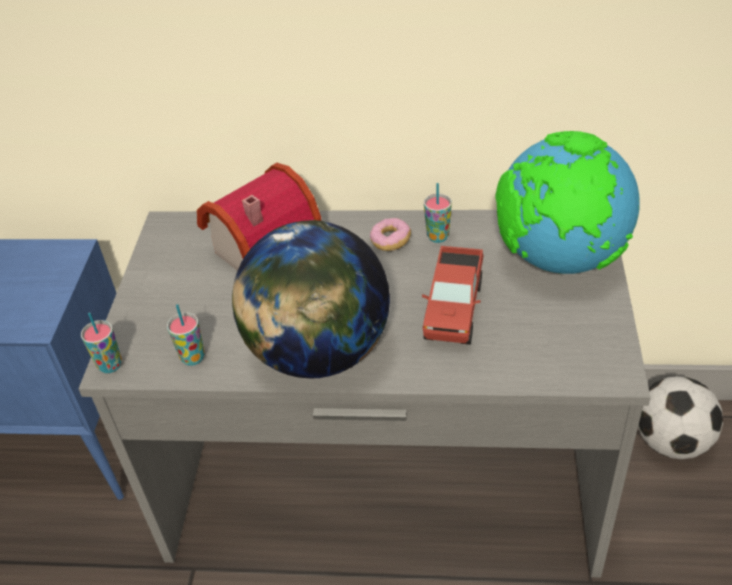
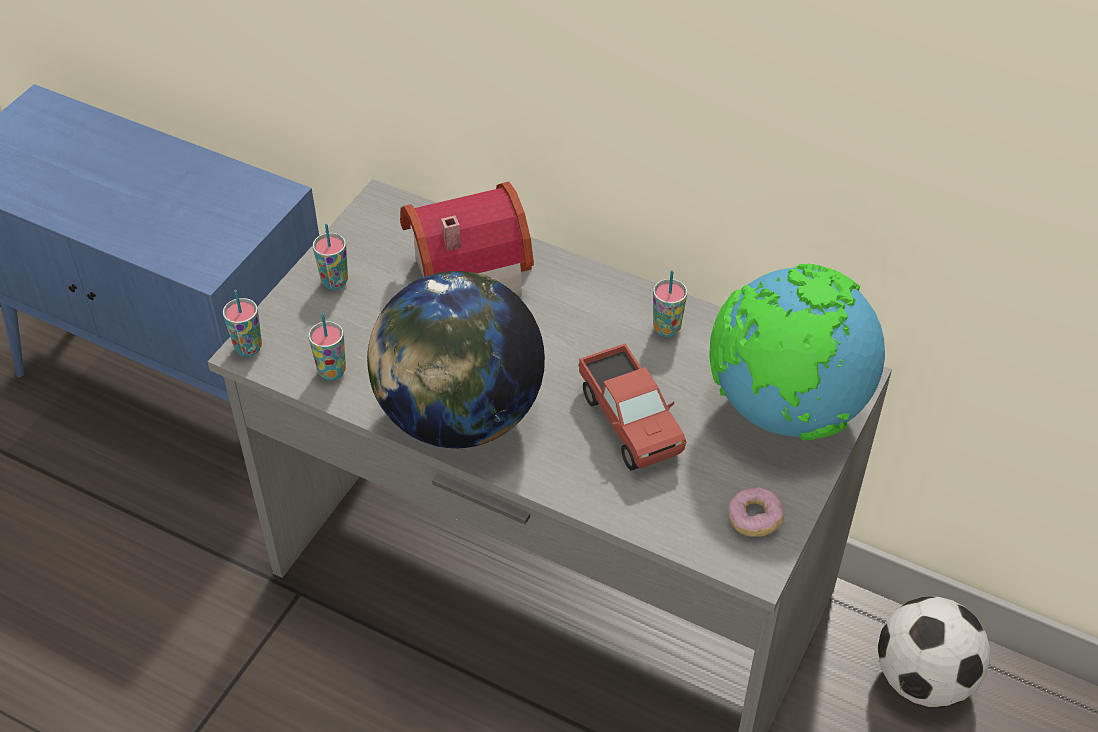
camera: 20 degrees right, 5 degrees up
(158, 292) = (335, 282): none -> cup
(390, 241) = (611, 315): donut -> donut (754, 519)
(454, 309) = (629, 423): toy truck -> toy truck turned 60 degrees counterclockwise

